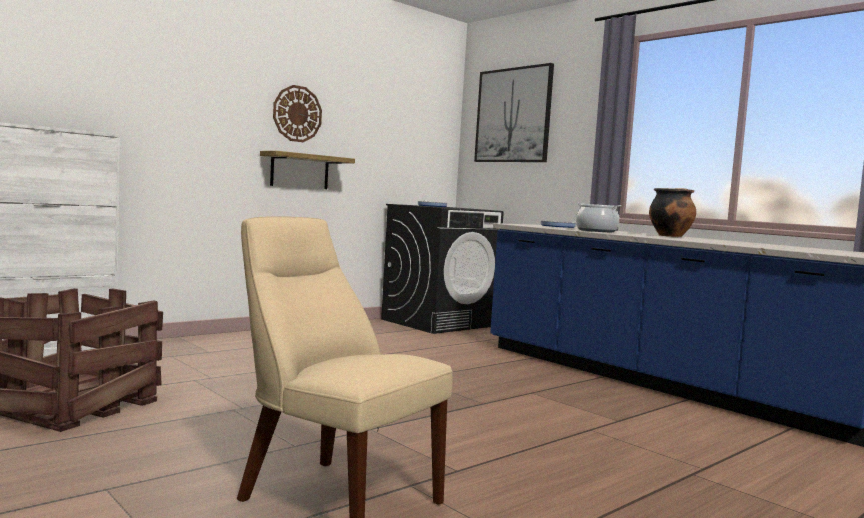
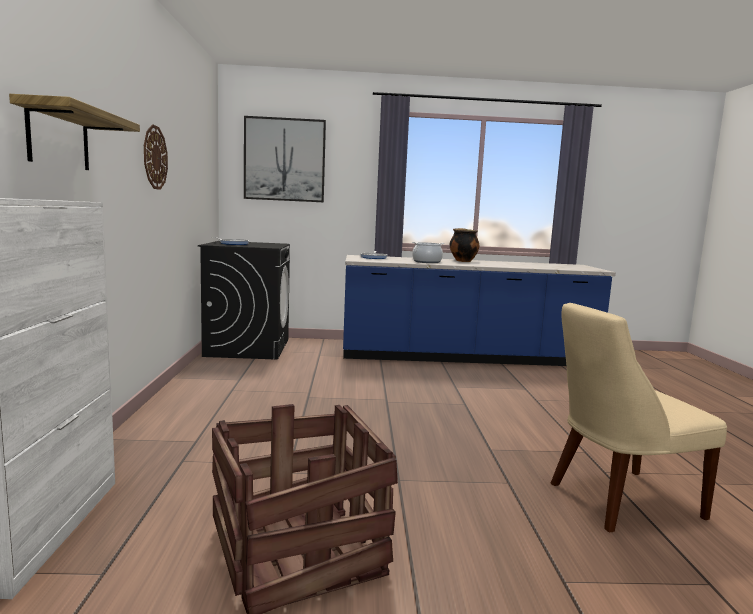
camera: 50 degrees left, 5 degrees up
(299, 171) = (159, 221): shelf -> shelf (58, 138)

